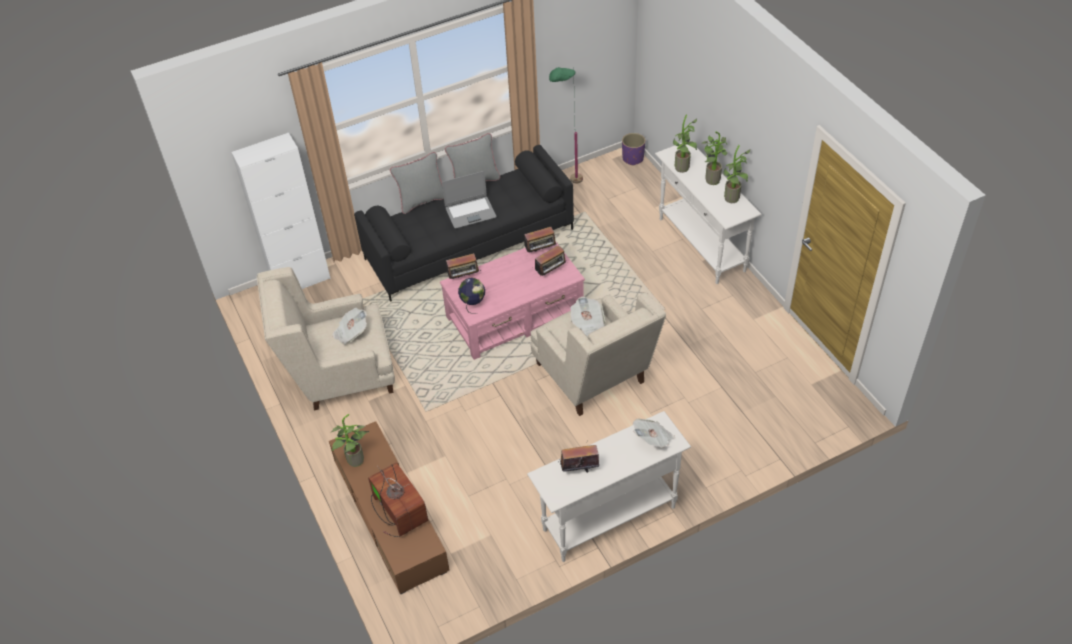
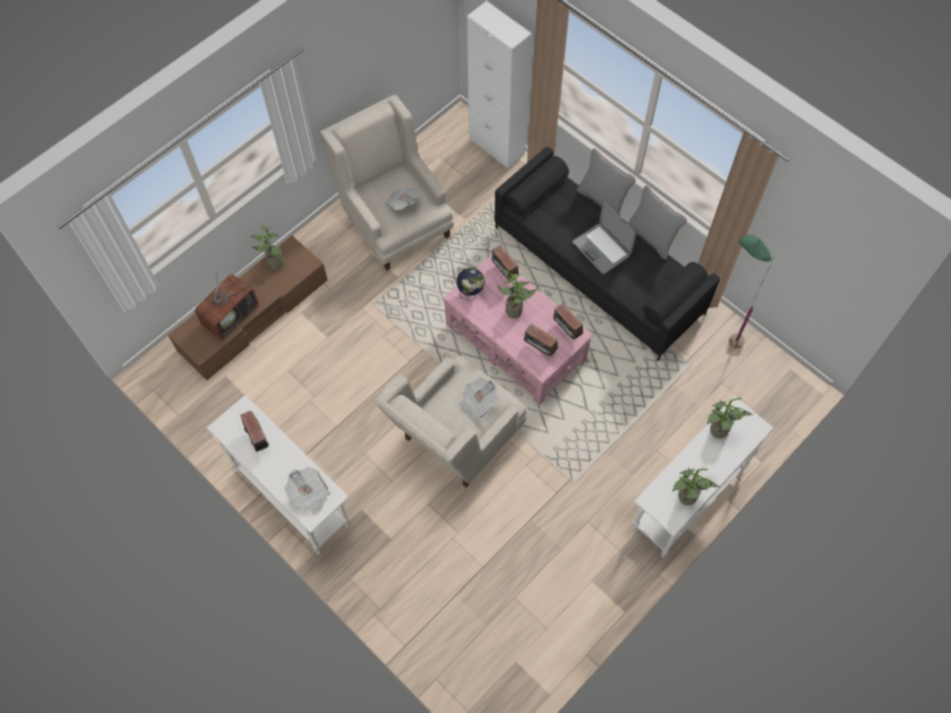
camera: 70 degrees right, 15 degrees up
(633, 159) = (800, 391): purple planter -> none
(711, 179) = (712, 467): potted plant -> potted plant (515, 310)

